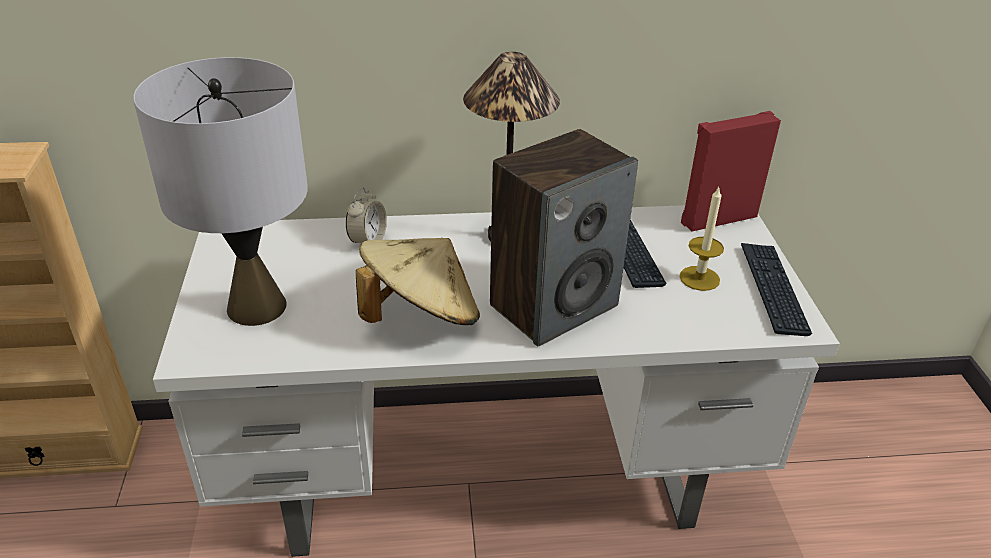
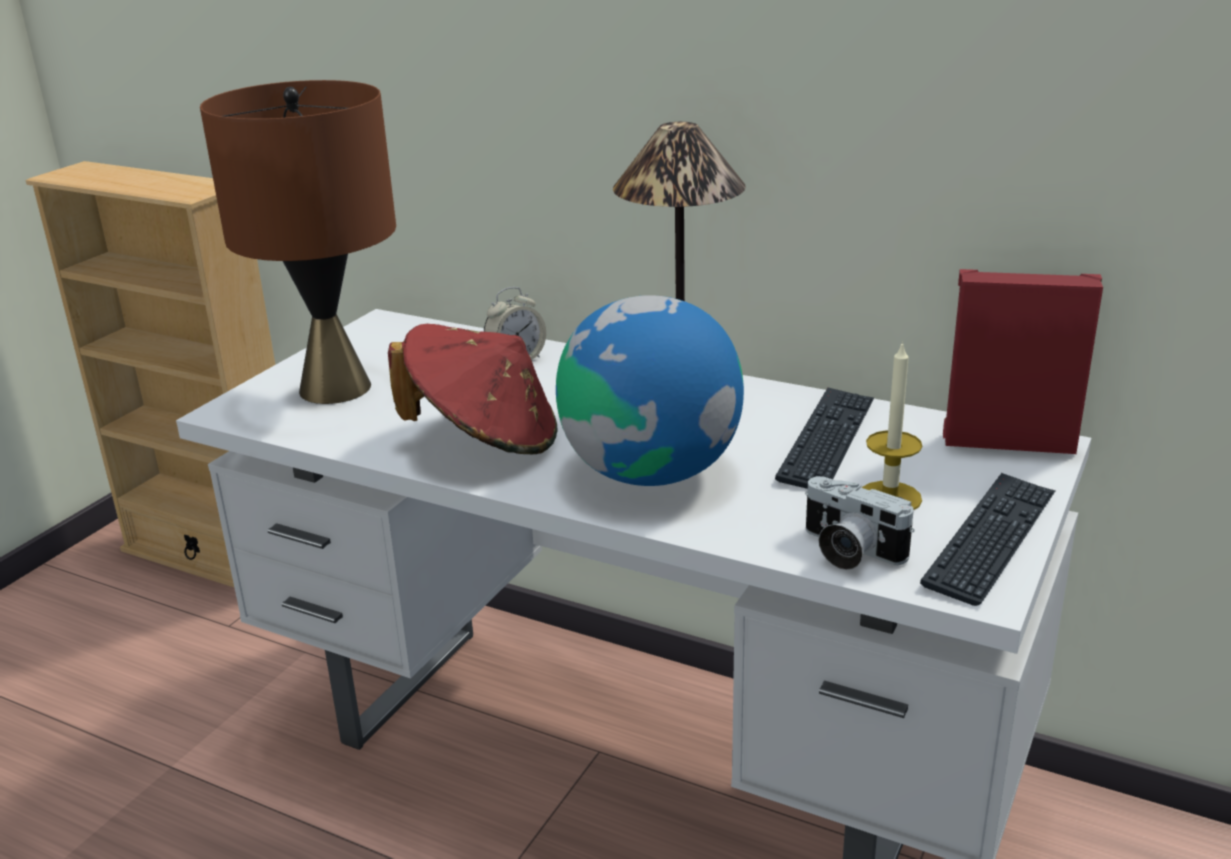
camera: 35 degrees right, 10 degrees down
(257, 306) = (336, 388): grey table lamp -> brown table lamp
(420, 316) = (484, 439): beige hat -> red hat
(554, 305) = (651, 471): speaker -> globe
(716, 323) = (848, 551): none -> camera

